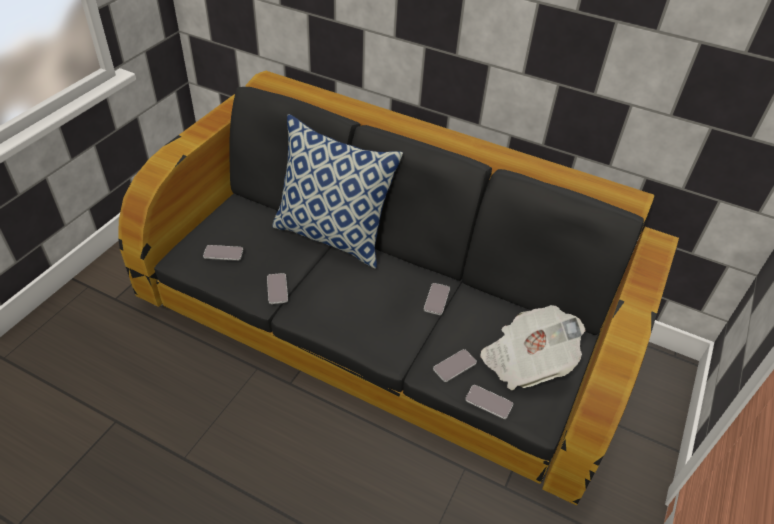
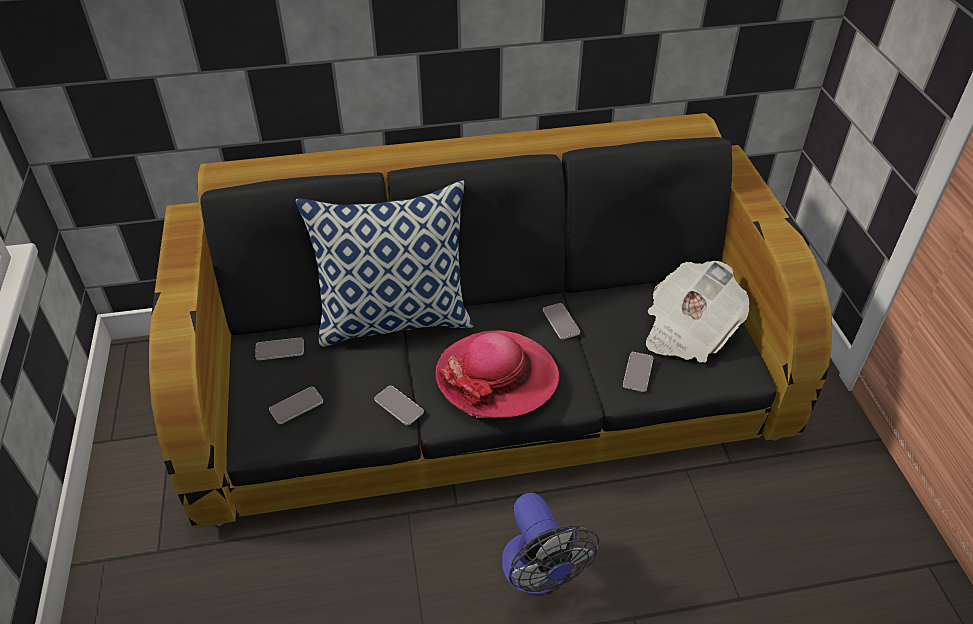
camera: 35 degrees left, 0 degrees up
(294, 463) = (539, 575): none -> fan
(354, 309) = (497, 377): none -> hat
(488, 402) = (696, 385): phone -> phone (280, 350)

